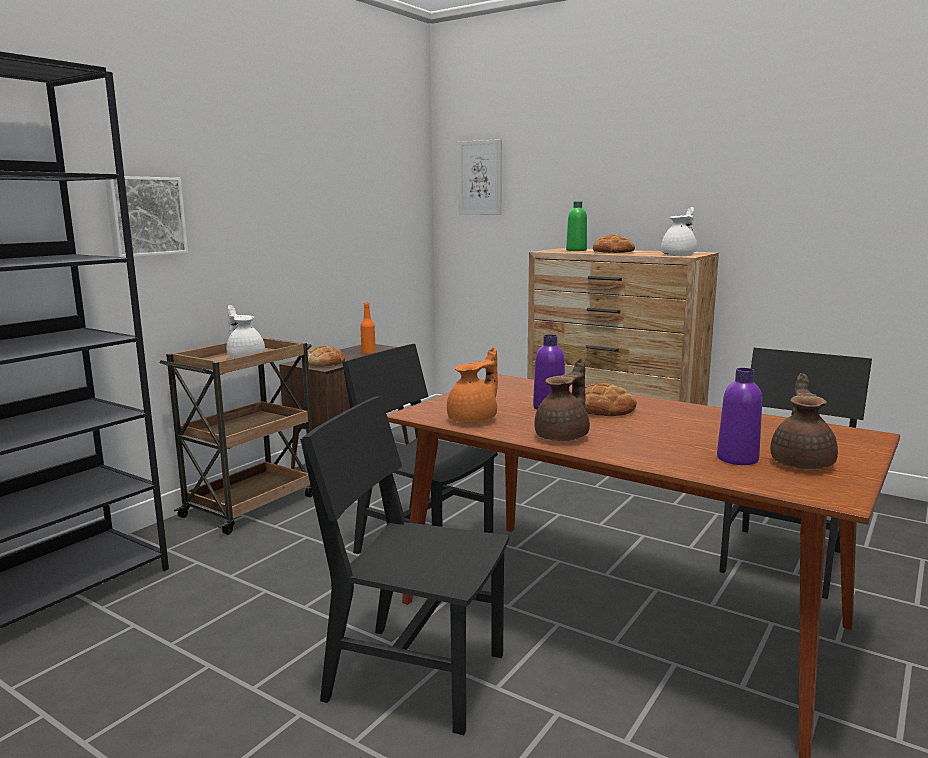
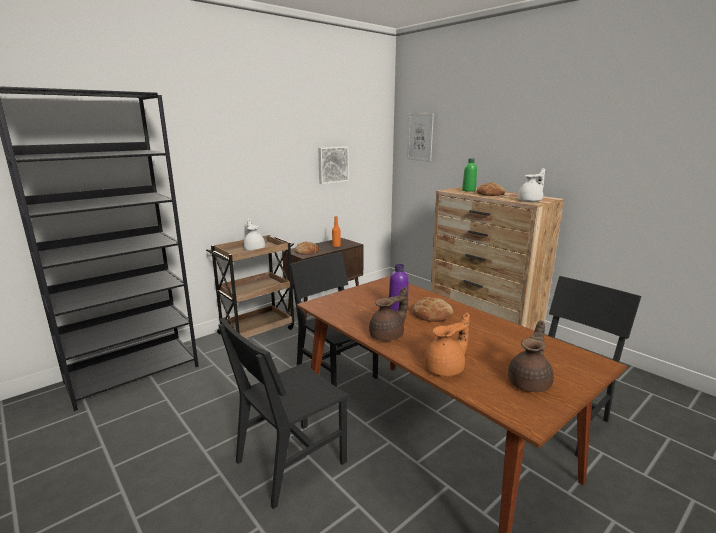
camera: 15 degrees right, 5 degrees up
(145, 216) = (199, 168): picture -> picture (332, 164)
(415, 676) = (291, 461): black chair -> black chair turned 75 degrees counterclockwise
(474, 419) = (345, 313): orange teapot -> orange teapot (446, 369)
(737, 459) = (486, 372): purple bottle -> none

